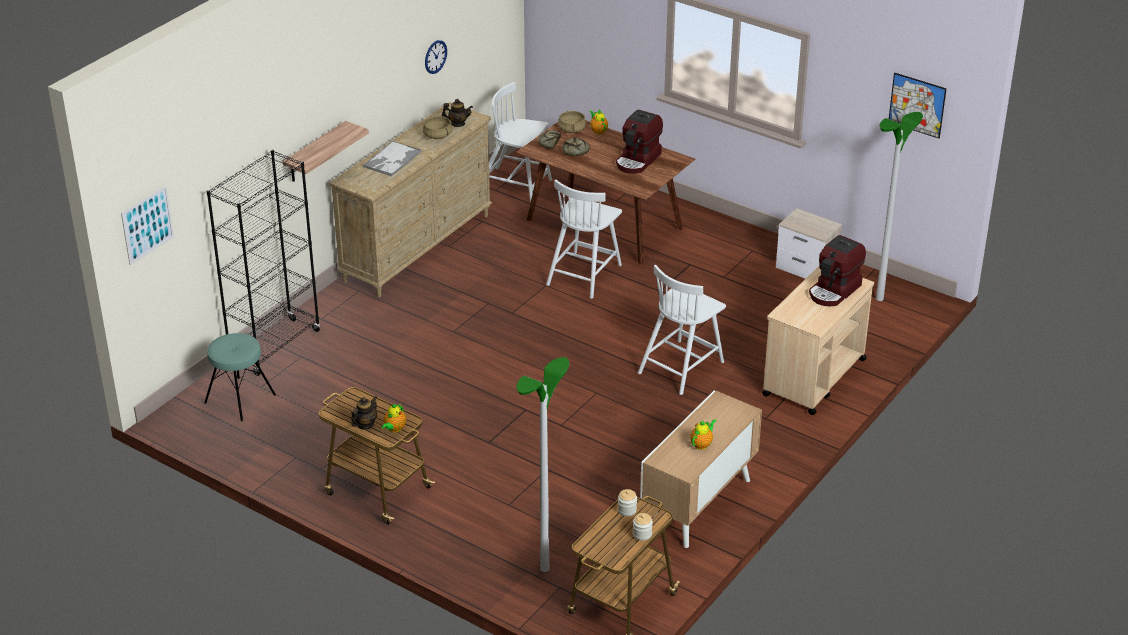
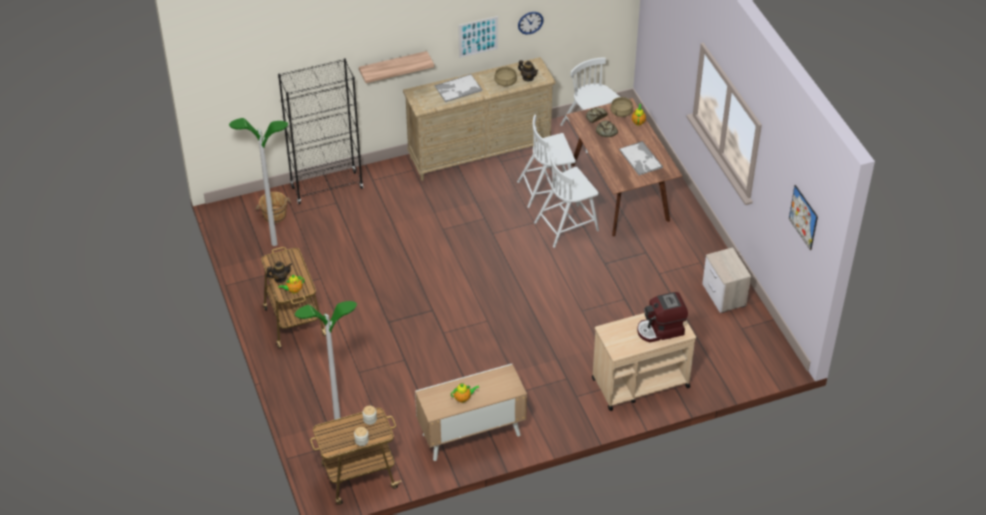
camera: 35 degrees right, 10 degrees up
(147, 225) = (224, 84): picture -> picture (478, 36)
(240, 399) = (274, 216): turquoise stool -> brown bucket
(638, 160) = (641, 159): coffee machine -> tray
(681, 366) = (560, 329): white chair -> white chair (547, 190)
(879, 299) = (751, 345): floor lamp -> floor lamp (274, 244)

